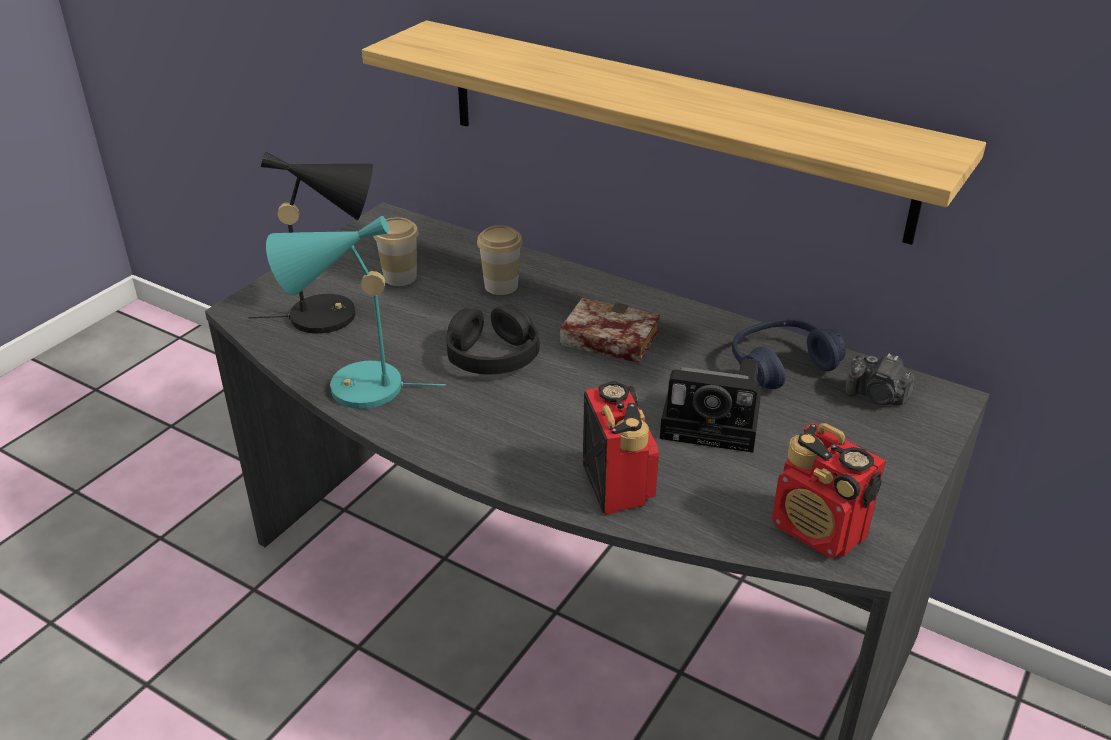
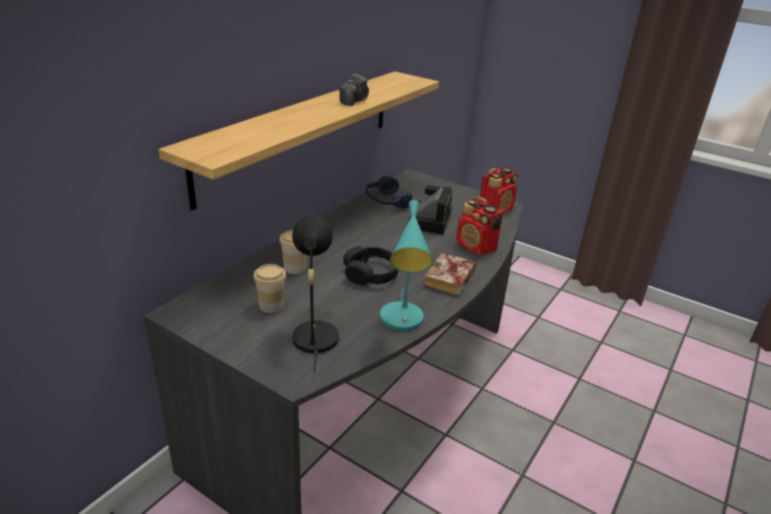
camera: 90 degrees left, 5 degrees down
(605, 339) = (360, 240): book -> book (450, 280)
(617, 484) = (476, 247): radio -> radio turned 120 degrees counterclockwise
(877, 396) = (410, 187): camera -> camera (354, 101)

